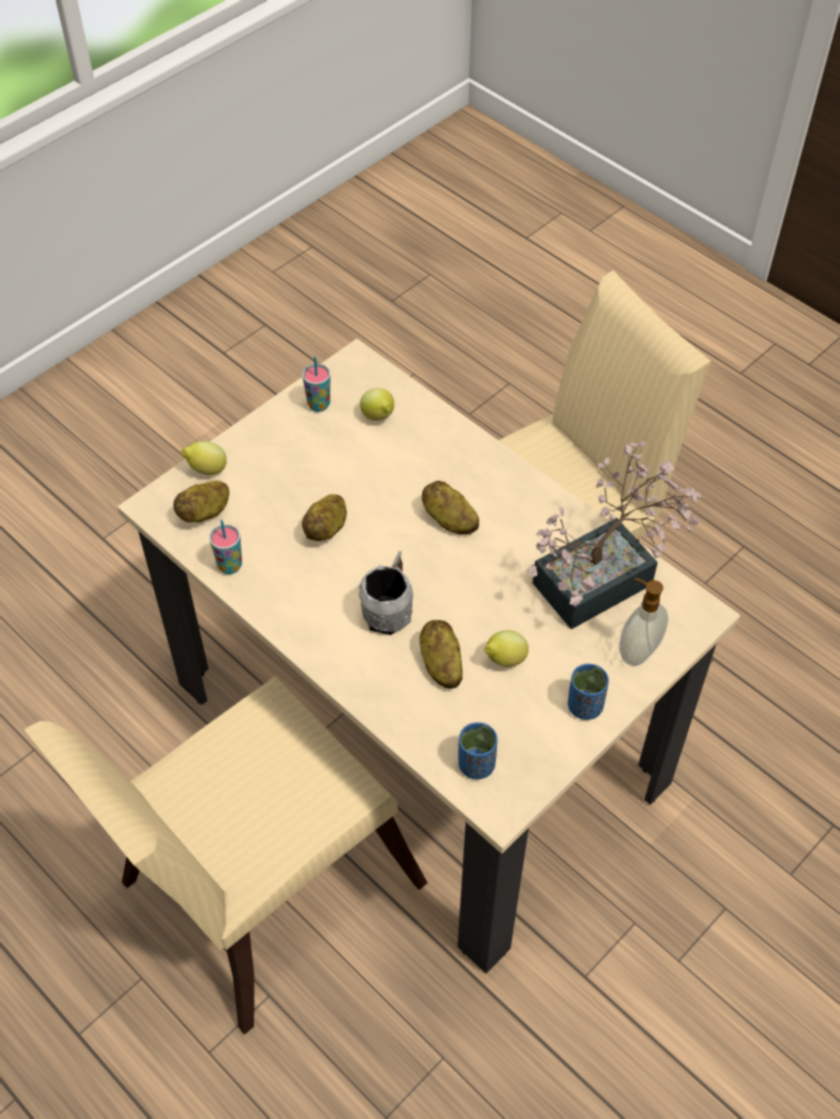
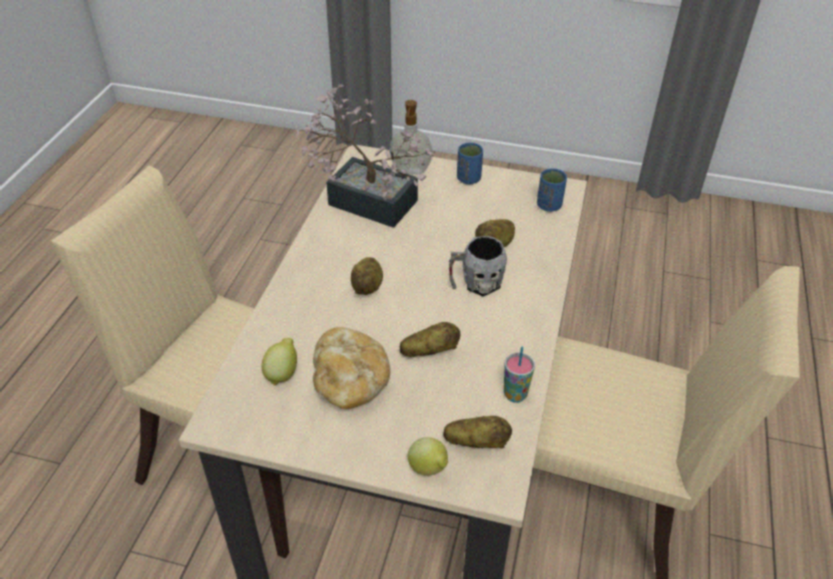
camera: 120 degrees left, 10 degrees down
(318, 405) = (291, 424): cup -> none
(333, 457) = (350, 383): none -> bread
(504, 660) = (466, 219): lemon -> none

